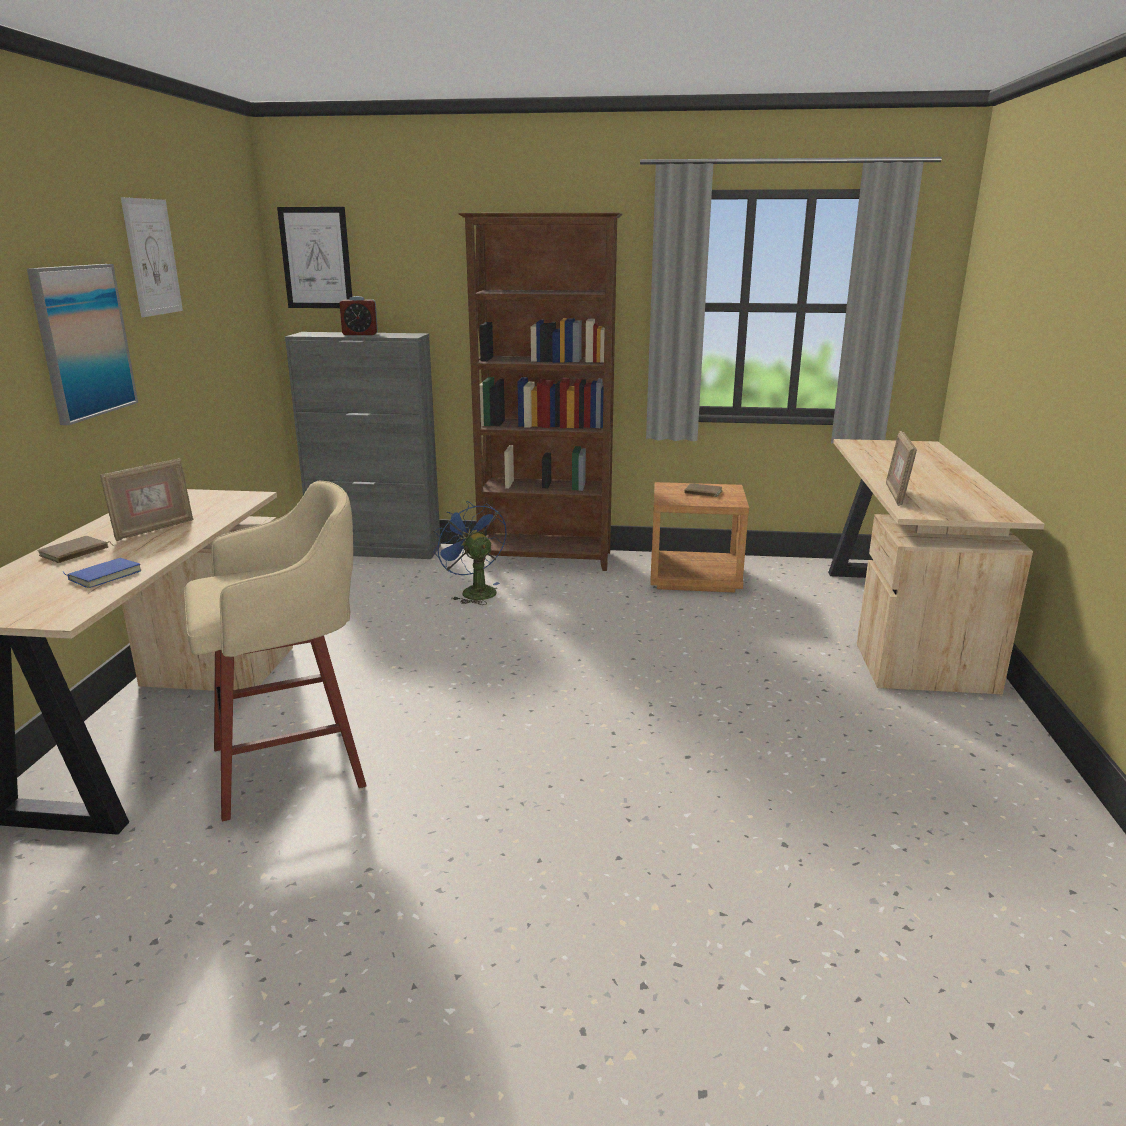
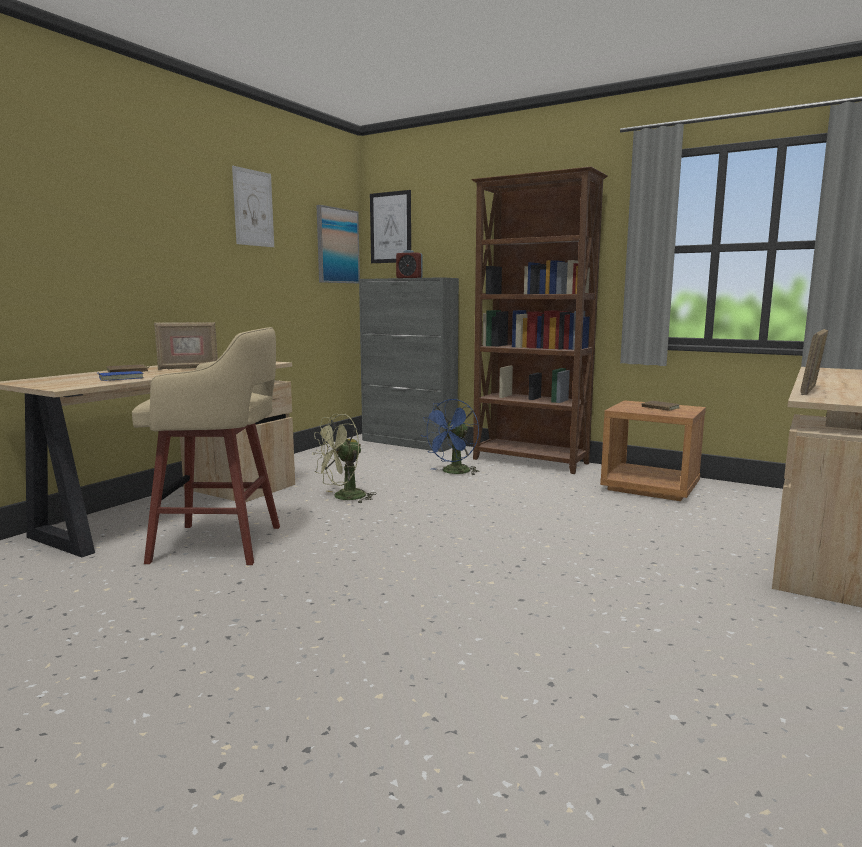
camera: 25 degrees right, 10 degrees down
(83, 341) = (182, 248): picture -> picture (337, 246)
(378, 657) = (343, 498): none -> green fan
(473, 591) = (453, 472): blue fan -> blue fan turned 135 degrees counterclockwise

